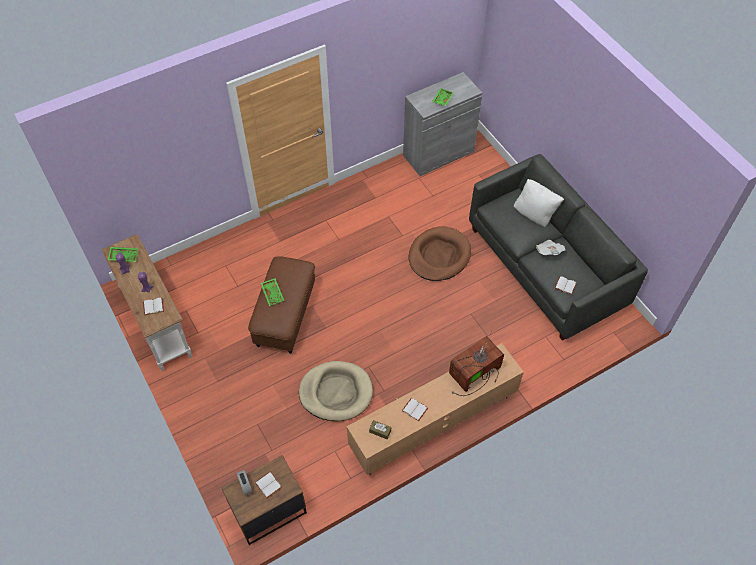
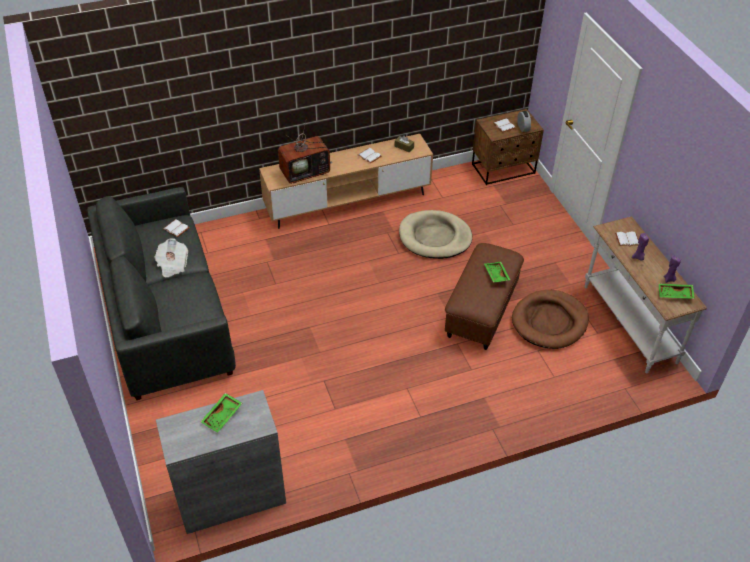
camera: 170 degrees left, 10 degrees down
(439, 256) = (287, 348): brown dog bed -> brown dog bed (549, 321)
(534, 215) = (165, 304): white pillow -> none

